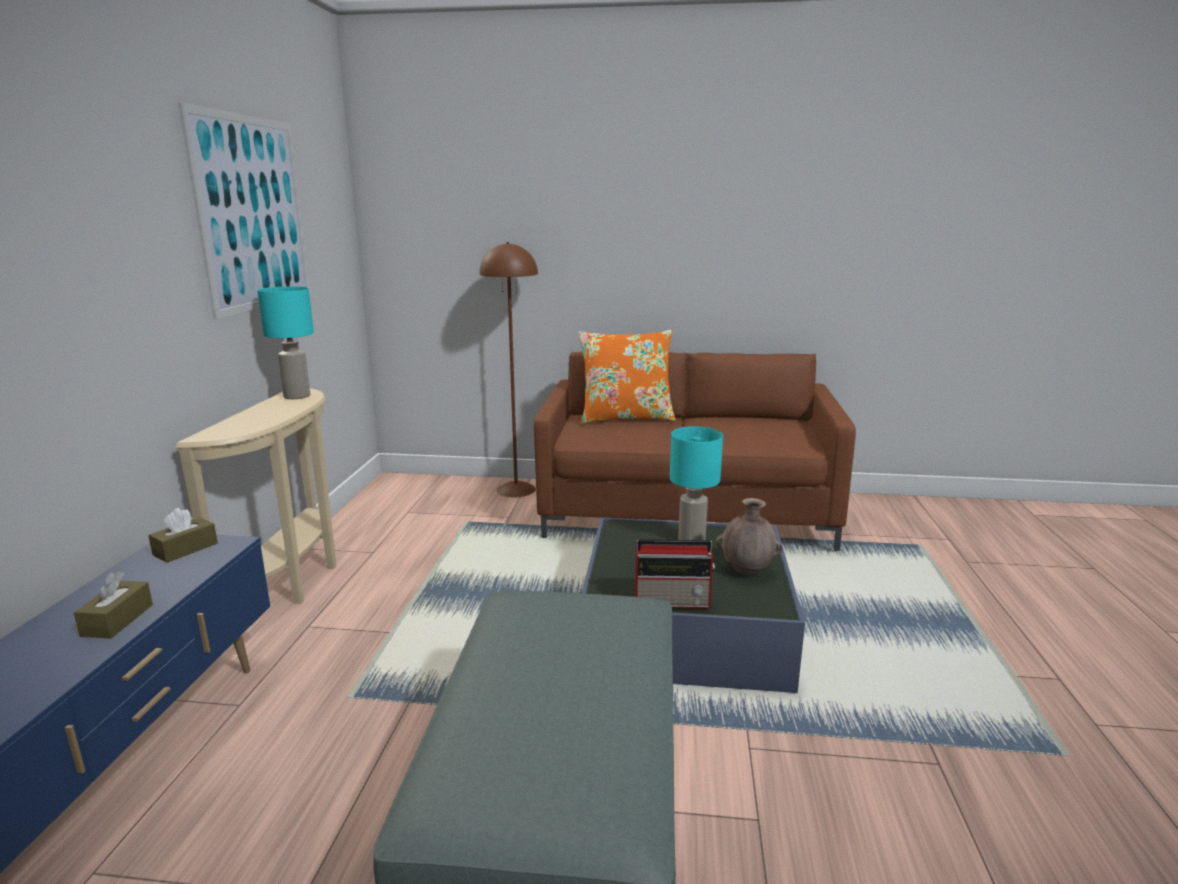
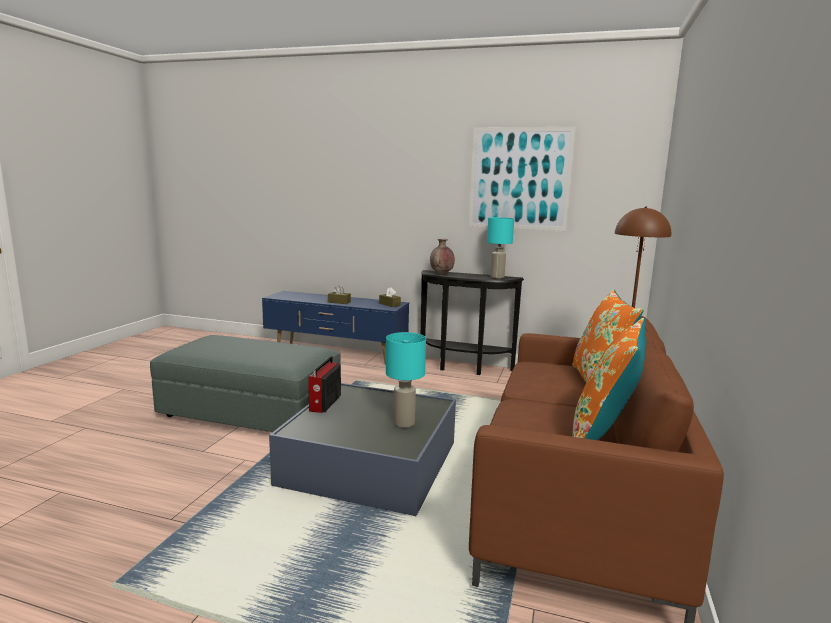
camera: 100 degrees right, 5 degrees down
(294, 581) = (464, 368): beige console table -> black console table
(747, 571) = (348, 433): brown vase -> brown vase (441, 274)
(754, 420) = (604, 435): none -> orange pillow

